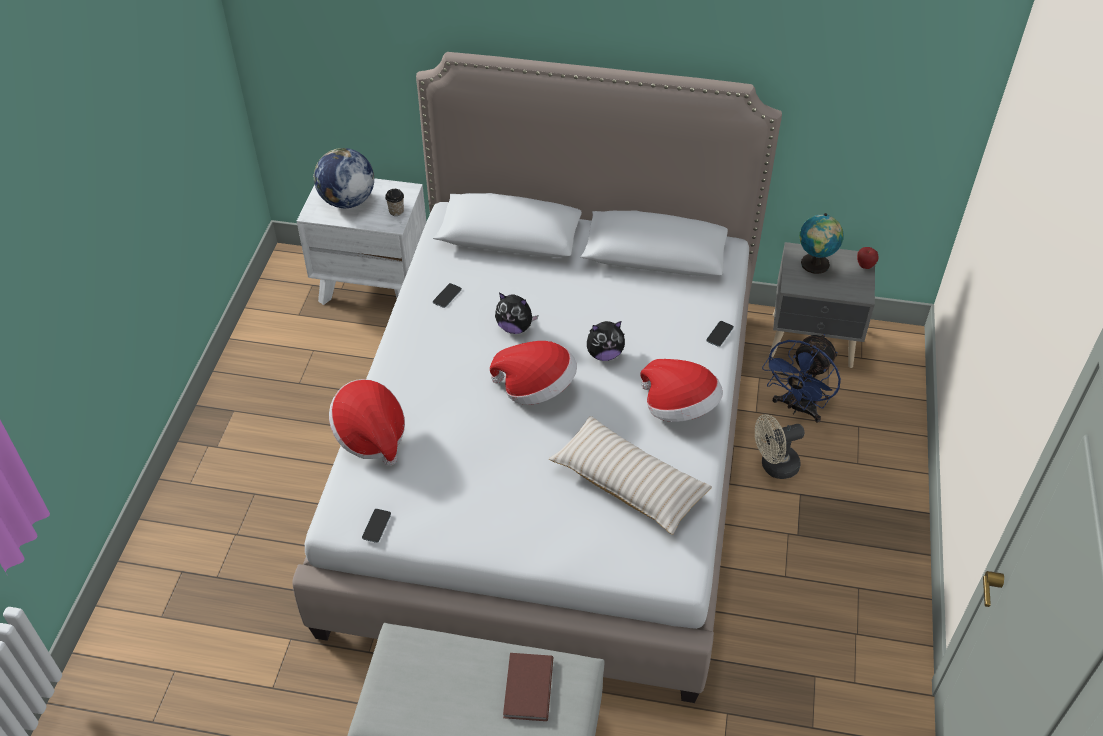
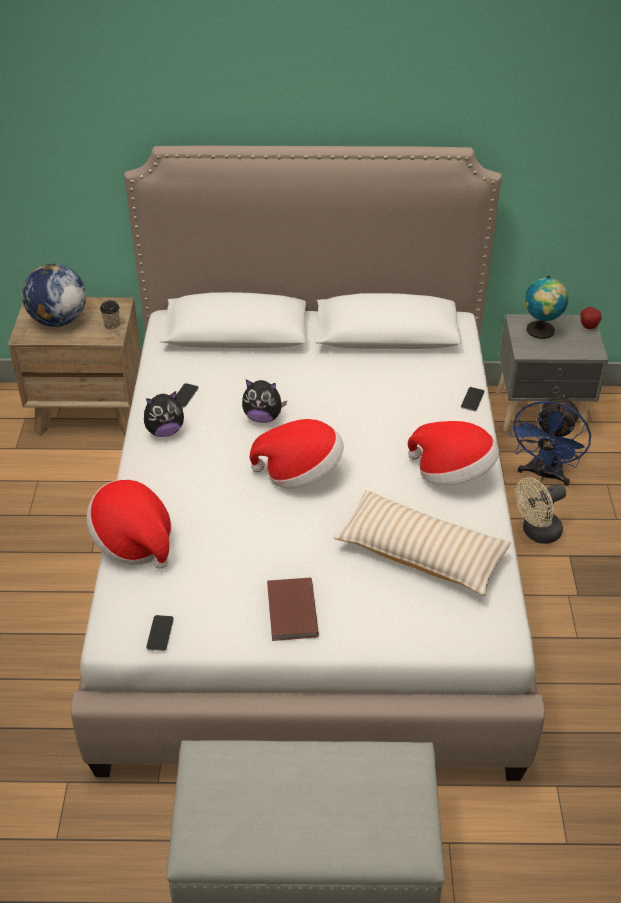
camera: 10 degrees left, 5 degrees down
(373, 285) = (90, 410): white nightstand -> brown nightstand
(526, 689) = (358, 787): brown book -> brown book (290, 612)
(604, 354) = (361, 431): plush toy -> plush toy (165, 431)

